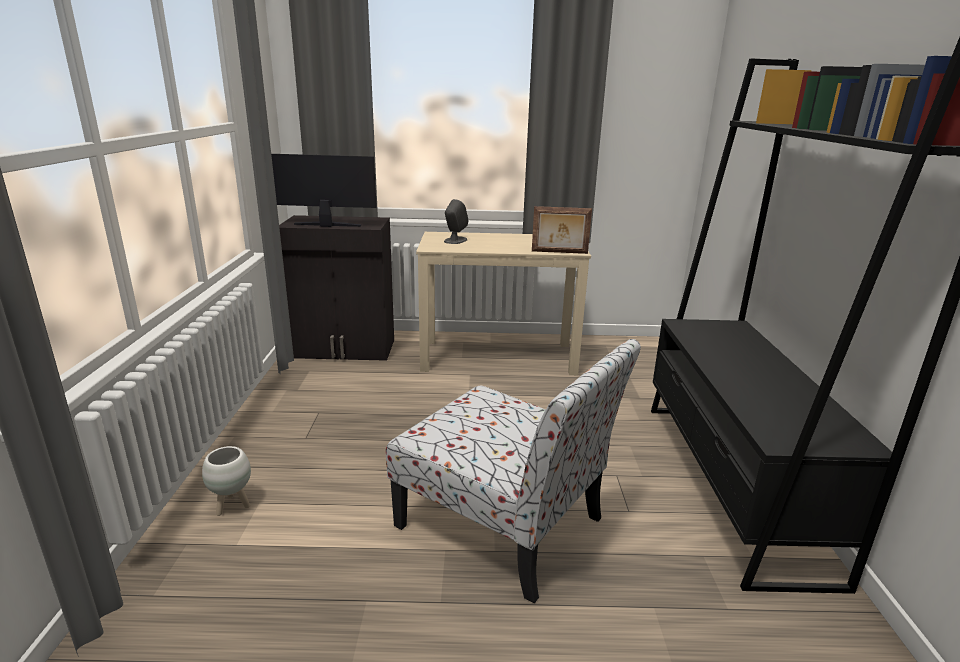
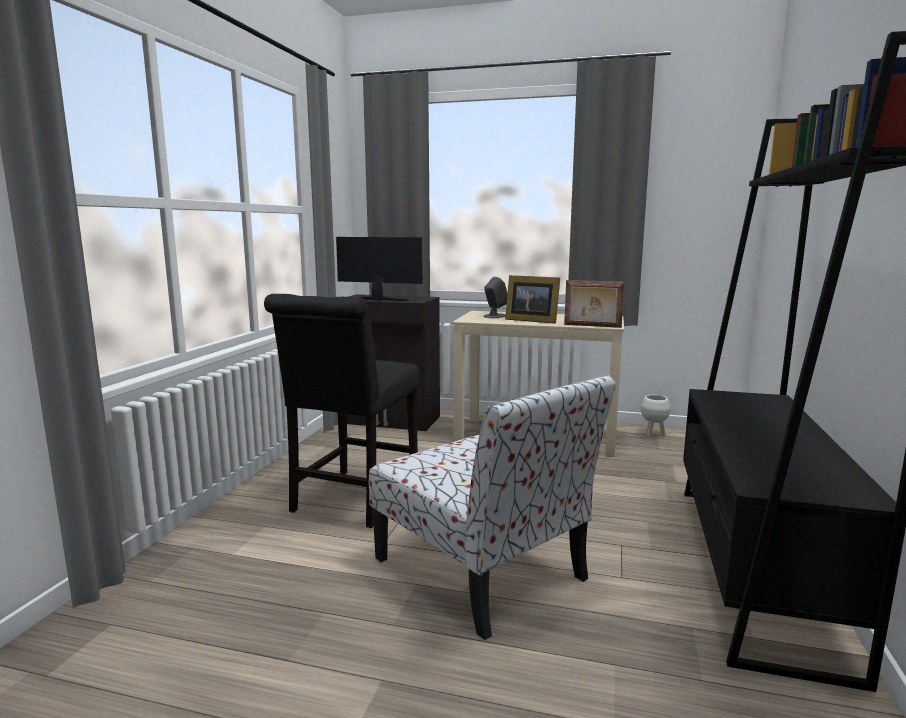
camera: 15 degrees right, 10 degrees down
(233, 506) = (242, 526): white planter -> white planter (653, 434)
(342, 457) = (352, 501): none -> black chair
(495, 246) = (530, 320): none -> picture frame

